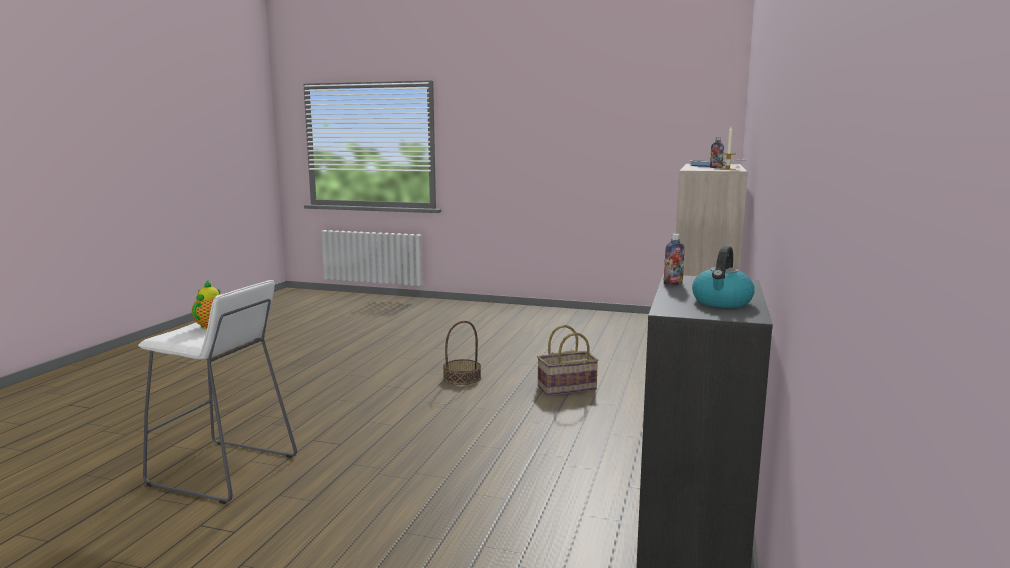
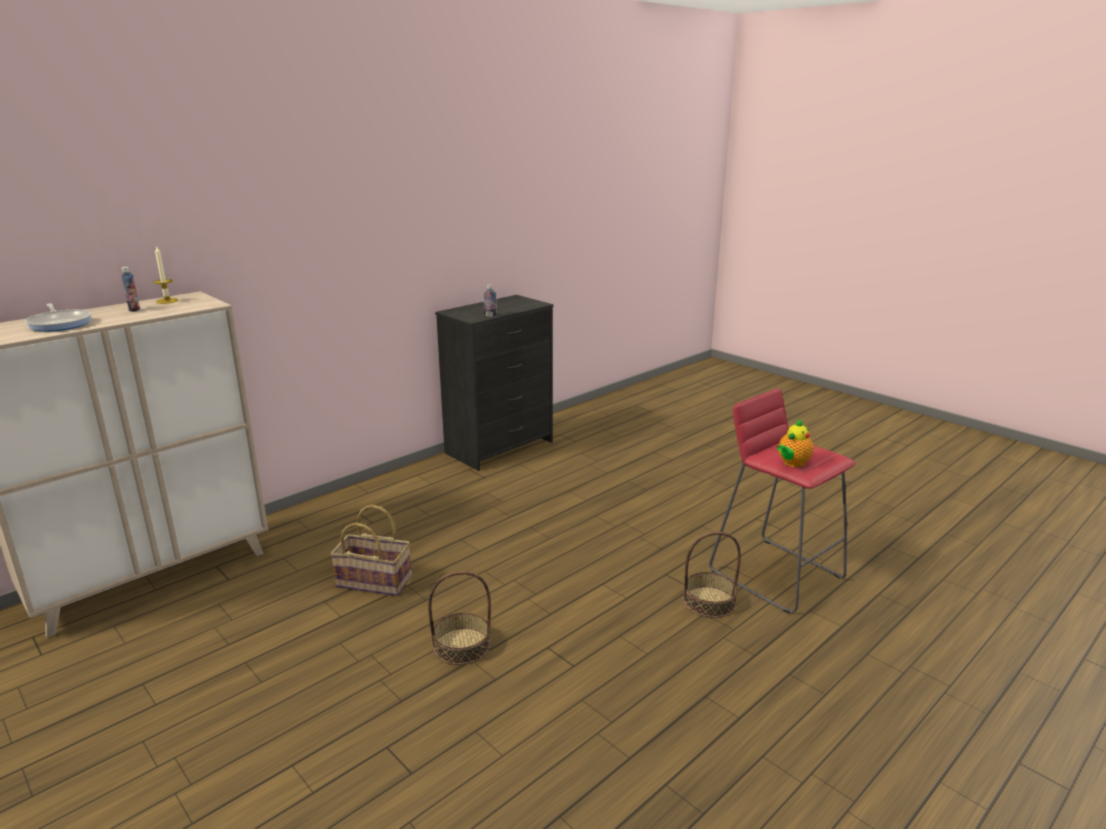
camera: 150 degrees left, 10 degrees up
(223, 471) = (776, 573): white stool -> red stool
(294, 434) = (709, 602): none -> basket
(722, 302) = (503, 303): kettle -> none

